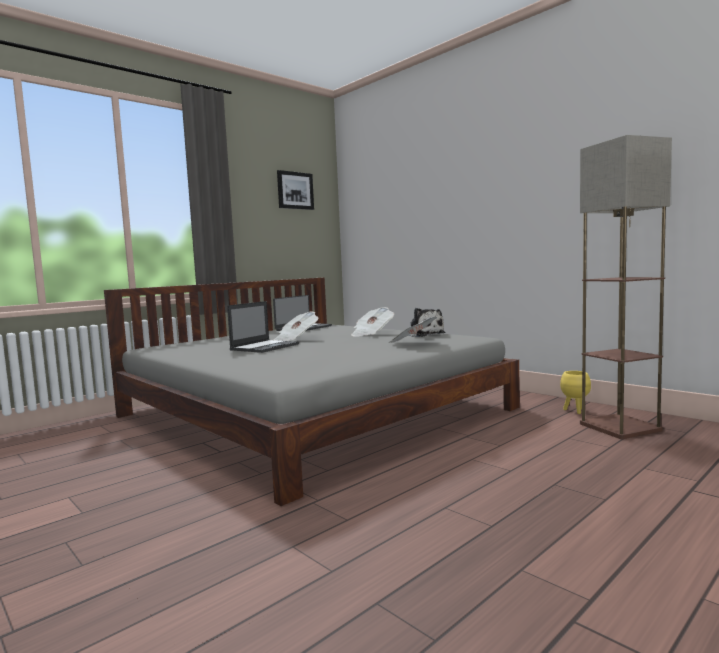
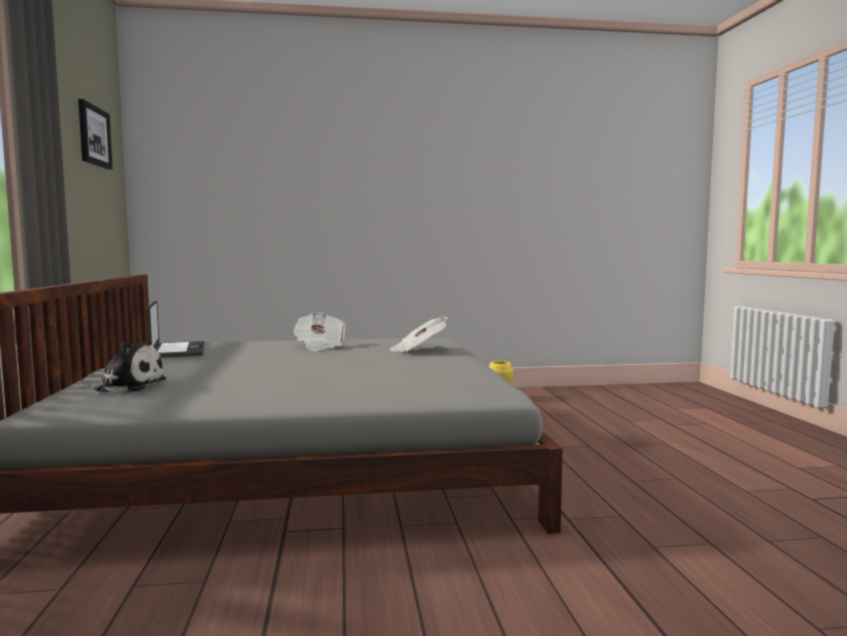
camera: 55 degrees left, 0 degrees up
(265, 347) = (278, 376): laptop -> none
(295, 339) = (259, 363): newspaper -> none
(423, 334) = (375, 341): plush toy -> plush toy (127, 386)
(621, 427) = (553, 401): floor lamp -> none

